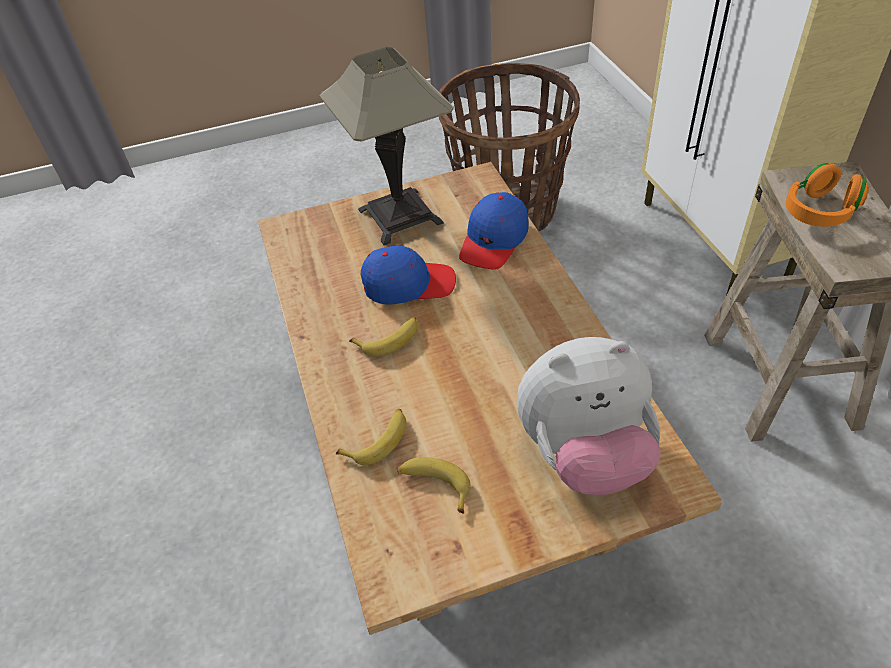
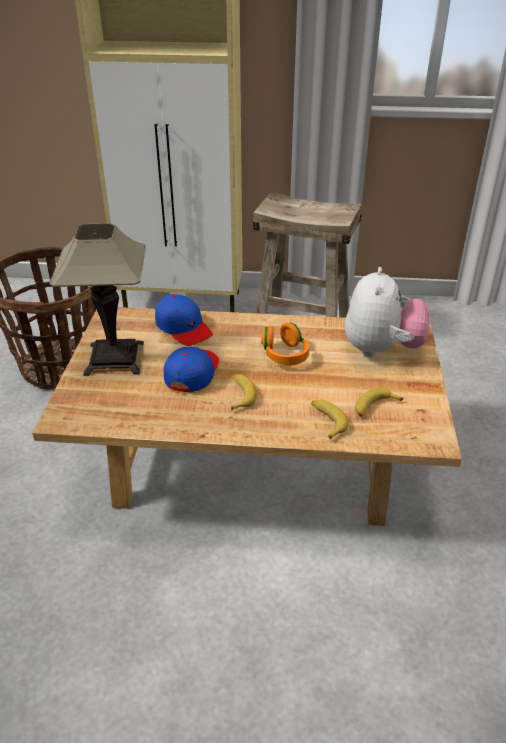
camera: 70 degrees left, 10 degrees down
(819, 212) = (297, 212): orange headphones -> orange headphones (285, 355)

